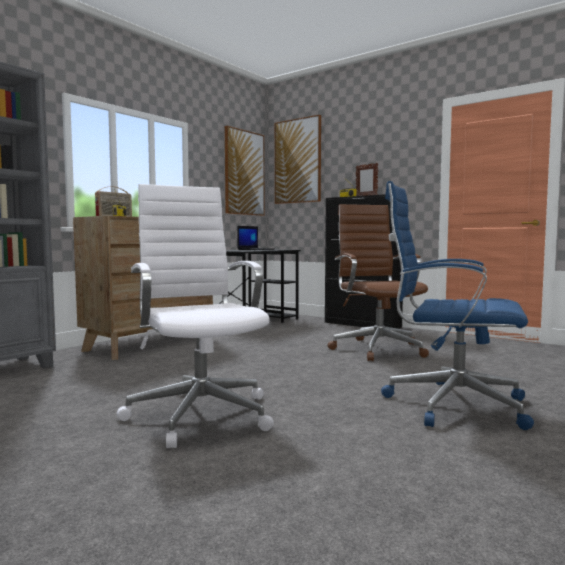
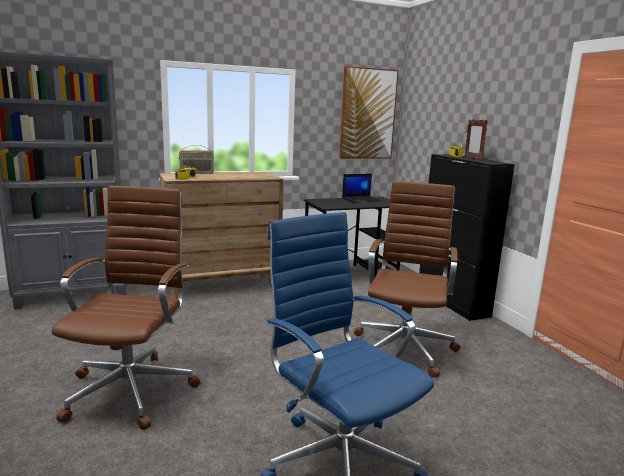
camera: 30 degrees right, 10 degrees up
(200, 413) = (132, 389): white office chair -> brown office chair
(298, 161) = (426, 102): picture -> none

